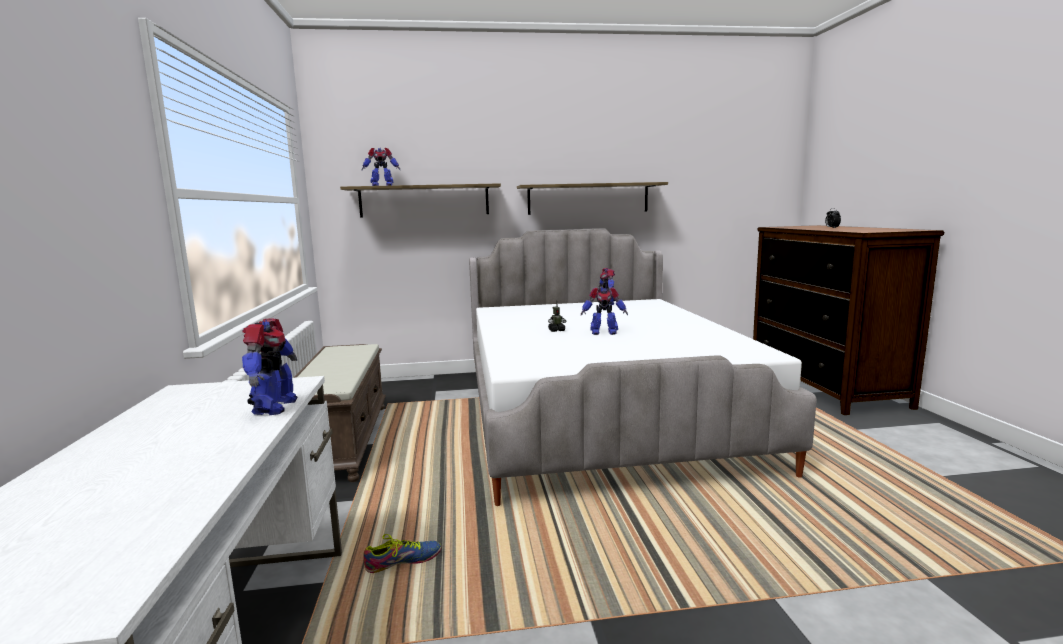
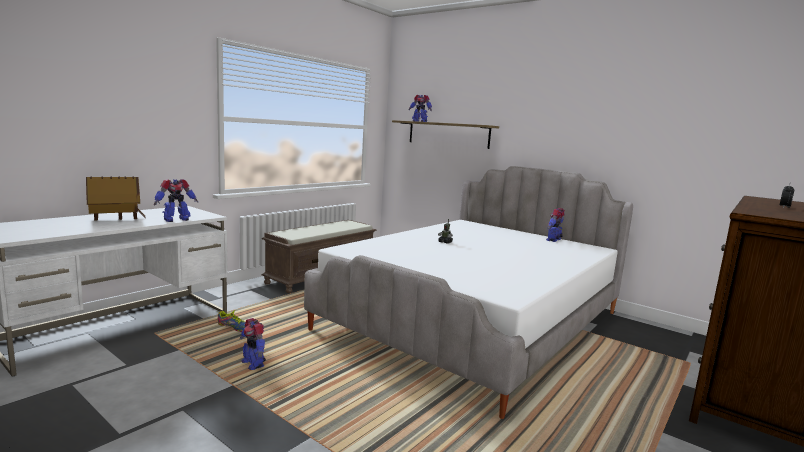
camera: 45 degrees right, 0 degrees up
(149, 452) = (116, 219): none -> toy house
(588, 198) = (572, 144): shelf -> none
(603, 332) = (466, 252): toy robot -> toy robot (253, 364)

